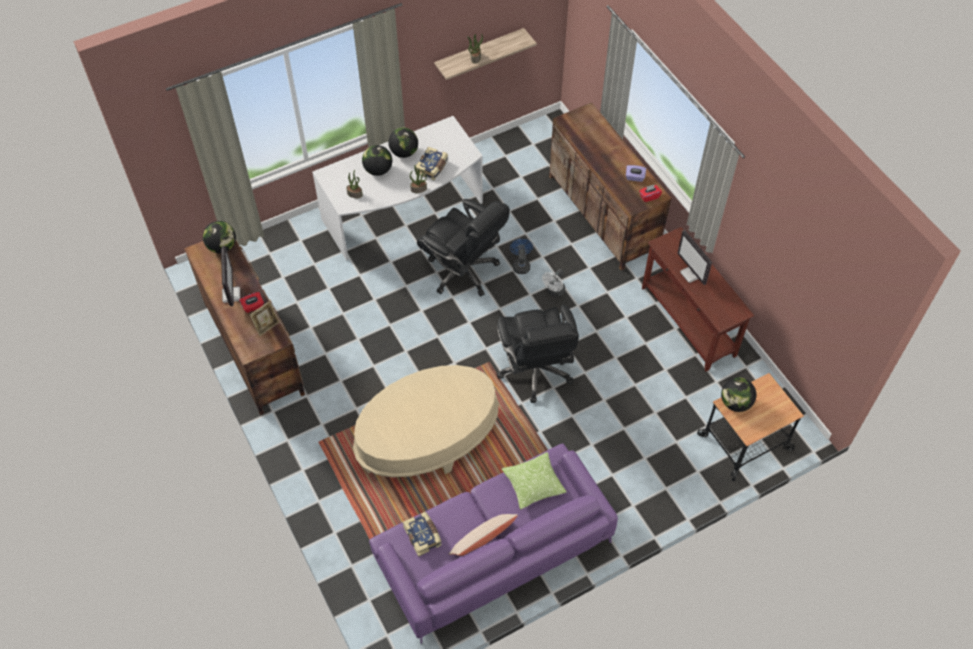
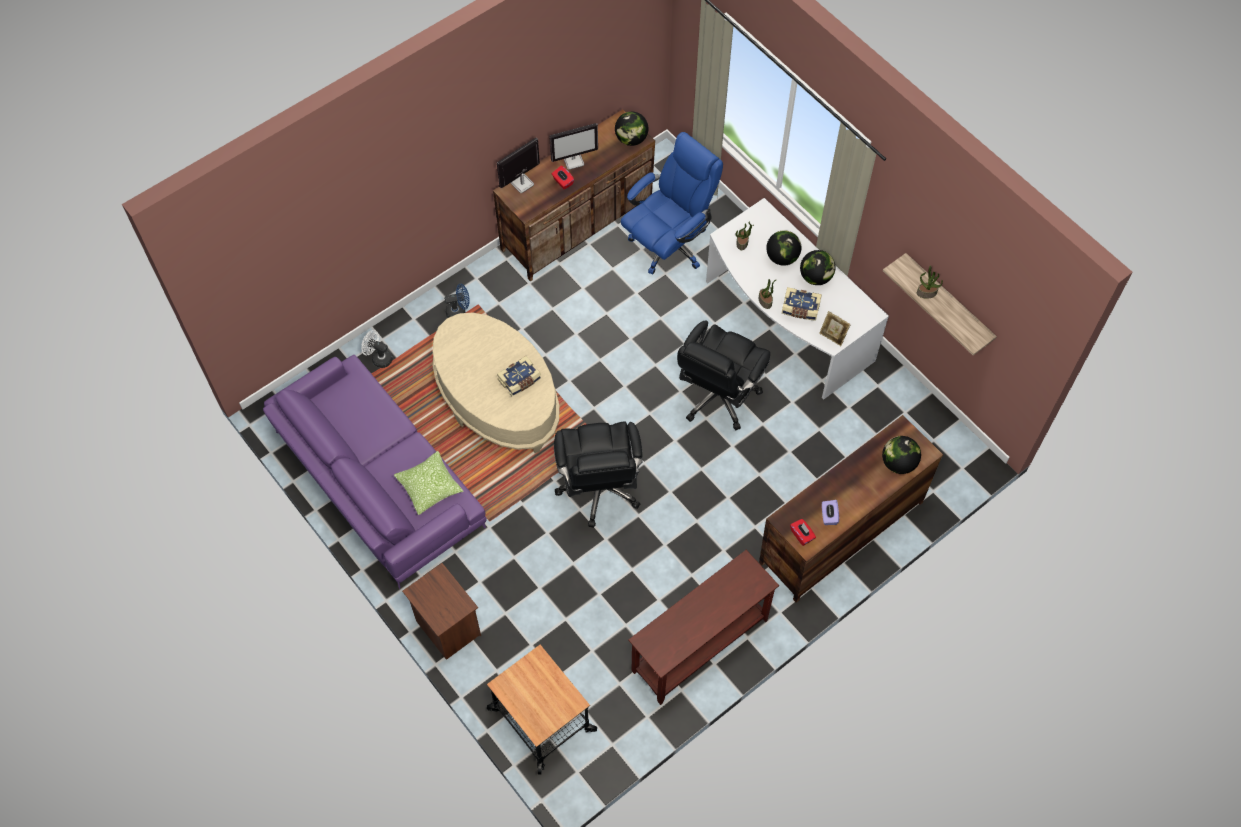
camera: 80 degrees right, 5 degrees up
(266, 326) = (541, 198): picture frame -> picture frame (832, 336)
(298, 280) = (669, 244): none -> blue office chair
(423, 536) = (360, 397): book -> book (520, 380)
(483, 541) = (361, 450): beige pillow -> none
(521, 265) = (741, 453): blue fan -> blue fan (459, 311)
(535, 370) = (599, 488): black office chair -> black office chair turned 75 degrees counterclockwise
(554, 291) = (711, 493): white fan -> white fan (379, 358)
(654, 506) = (447, 628): none -> brown nightstand
(691, 274) = (707, 602): monitor -> monitor (522, 184)
(735, 403) = (541, 669): globe -> globe (898, 463)

